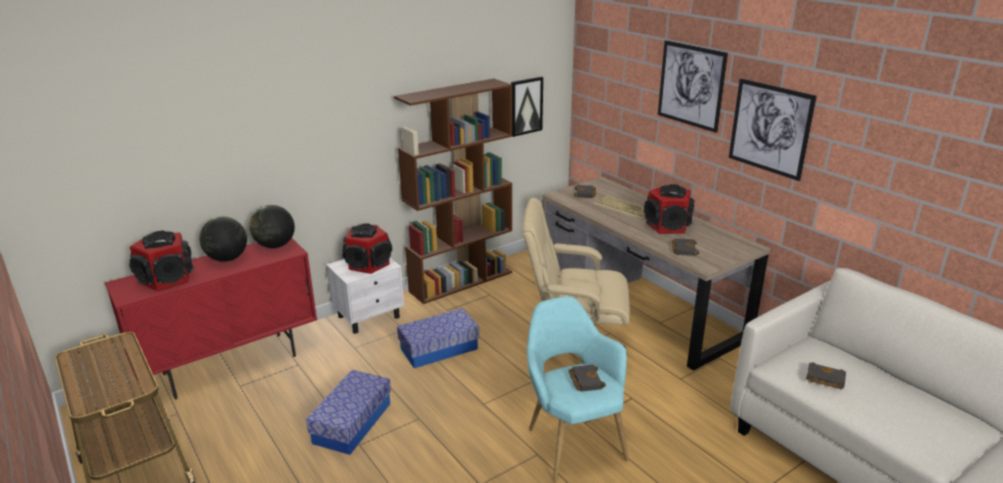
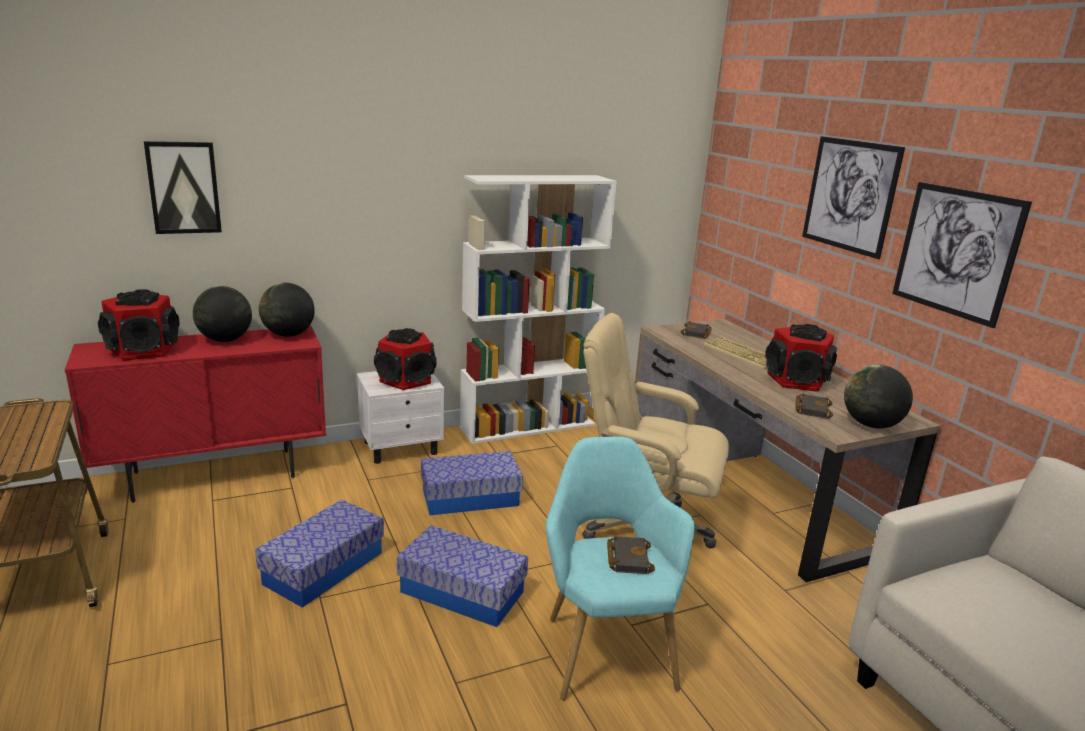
camera: 10 degrees right, 5 degrees down
(460, 421) = (462, 592): none -> storage box
(461, 281) = (528, 426): brown bookcase -> white bookcase
(526, 106) = (637, 219): picture -> picture (184, 187)
(725, 256) = (871, 425): none -> globe
(824, 379) = (1002, 619): black book -> none

